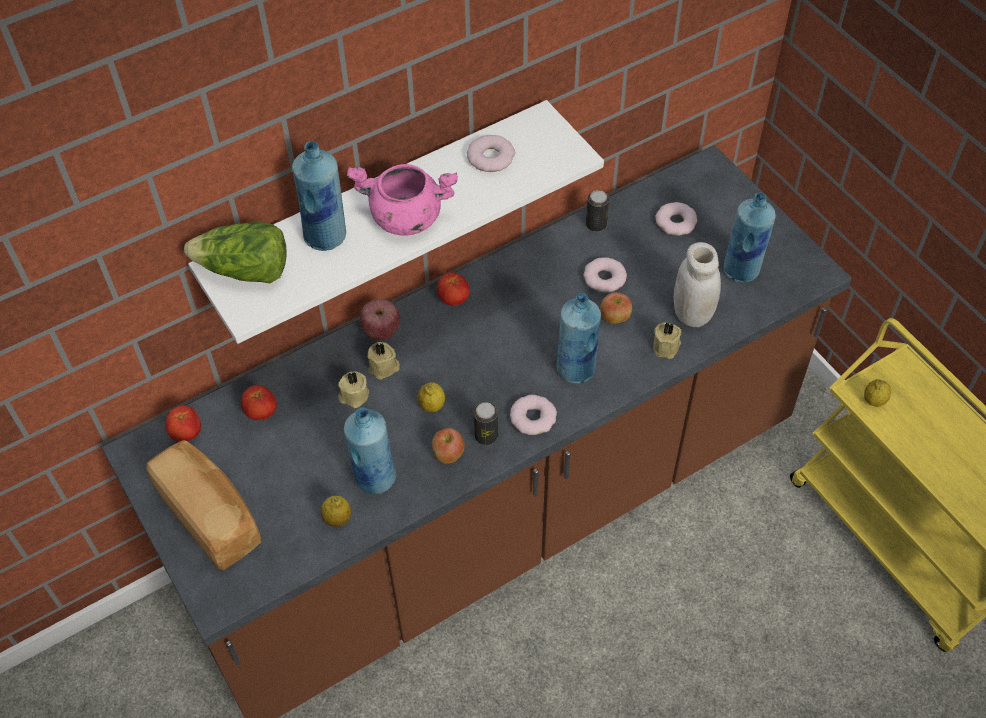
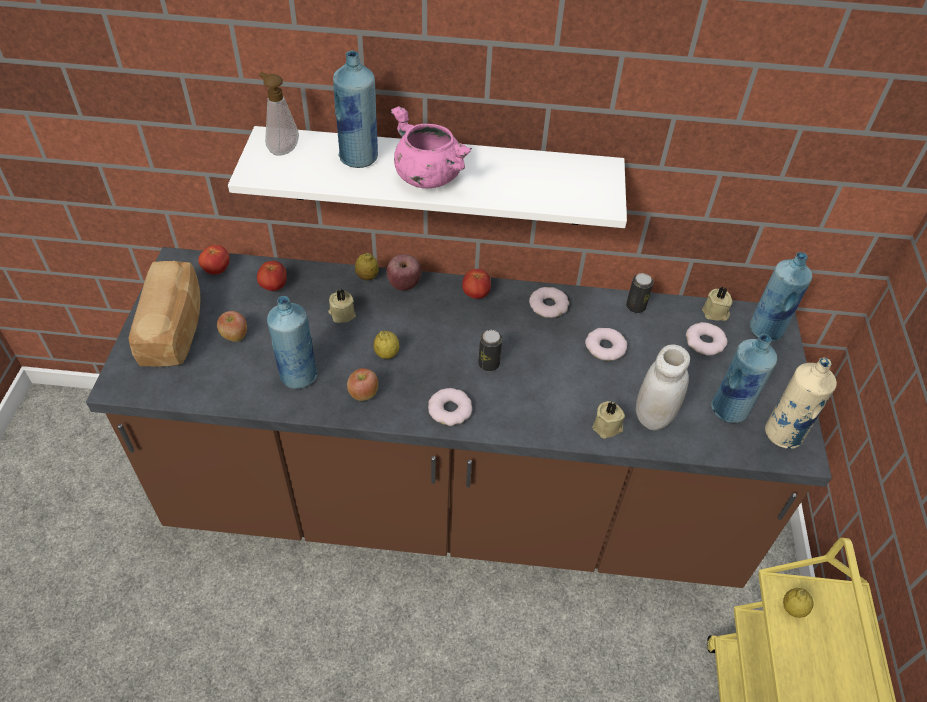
camera: 35 degrees right, 5 degrees down
(245, 271) = (282, 149): lettuce -> soap dispenser
(337, 519) = (246, 385): lemon -> lemon (367, 277)
(384, 368) = (381, 309): beige candle -> beige candle (715, 313)
(486, 436) = (403, 399): can -> can (488, 364)
(491, 157) = (536, 172): donut -> donut (548, 305)
(576, 369) = (518, 397): blue bottle -> blue bottle (766, 330)
(615, 318) = (585, 380): apple -> apple (234, 336)
(794, 264) = (783, 434): none -> beige bottle

